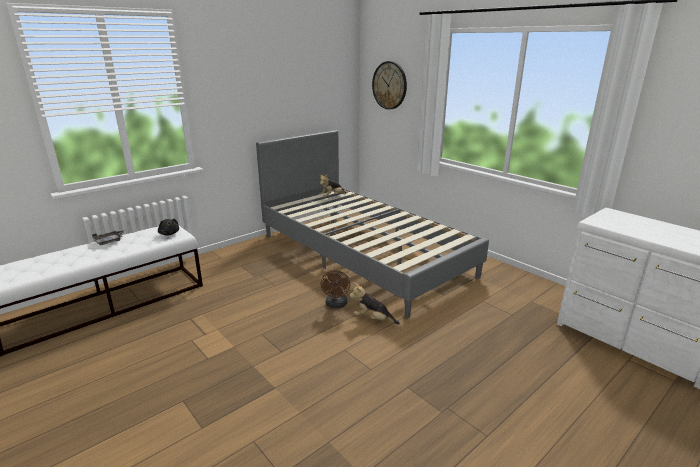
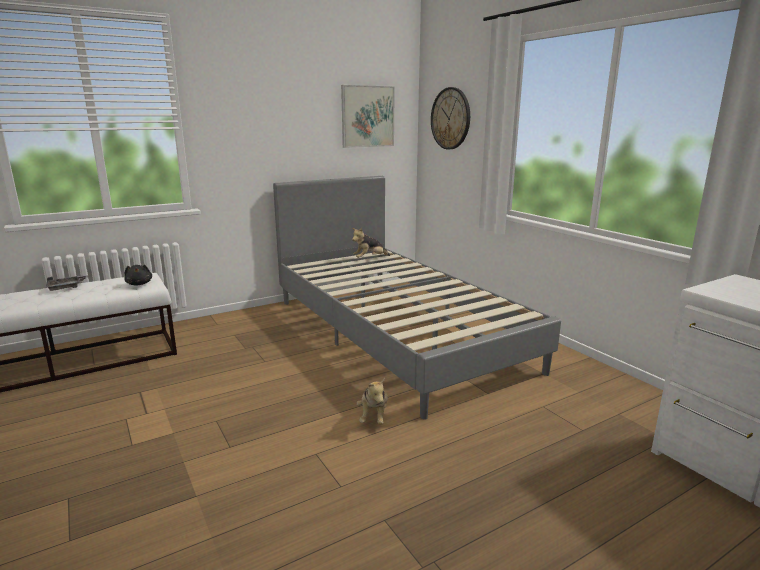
camera: 10 degrees right, 5 degrees down
(323, 84) = (367, 116): none -> picture
(336, 305) = (332, 393): brown fan -> none
(373, 319) = (374, 416): plush toy -> plush toy turned 120 degrees counterclockwise

